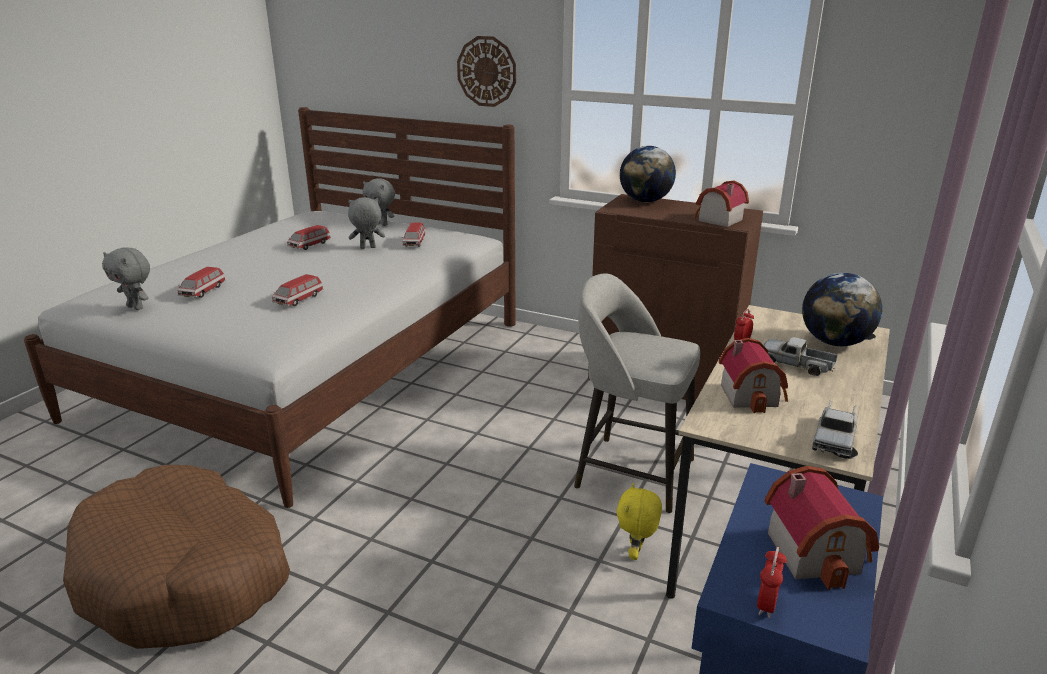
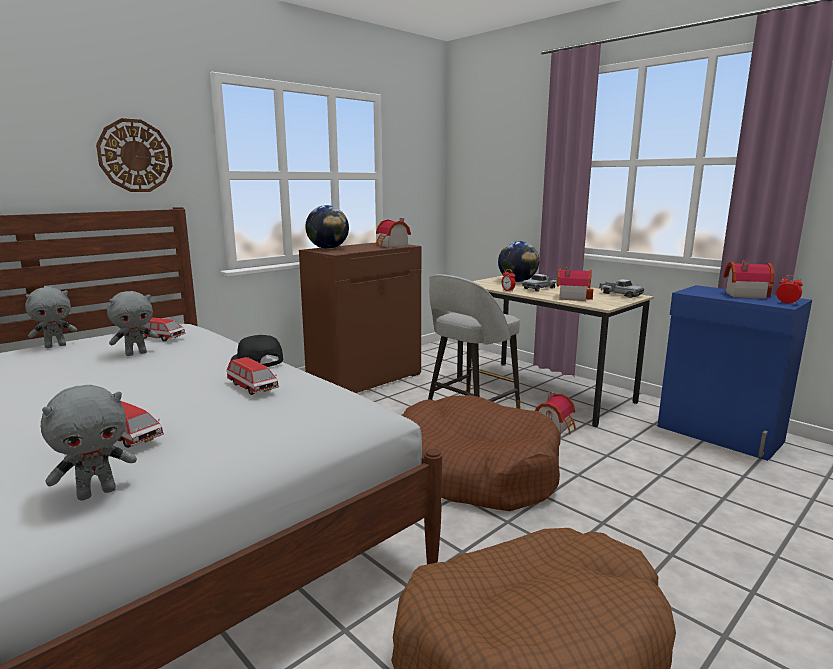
camera: 70 degrees left, 10 degrees down
(309, 245) = (61, 375): toy car -> none
(367, 248) = (136, 353): grey plush toy -> grey plush toy turned 135 degrees counterclockwise
(368, 285) = (256, 360): none -> black cap
(468, 500) = (473, 471): none -> brown dog bed
(636, 553) = (556, 426): yellow plush toy -> toy house

